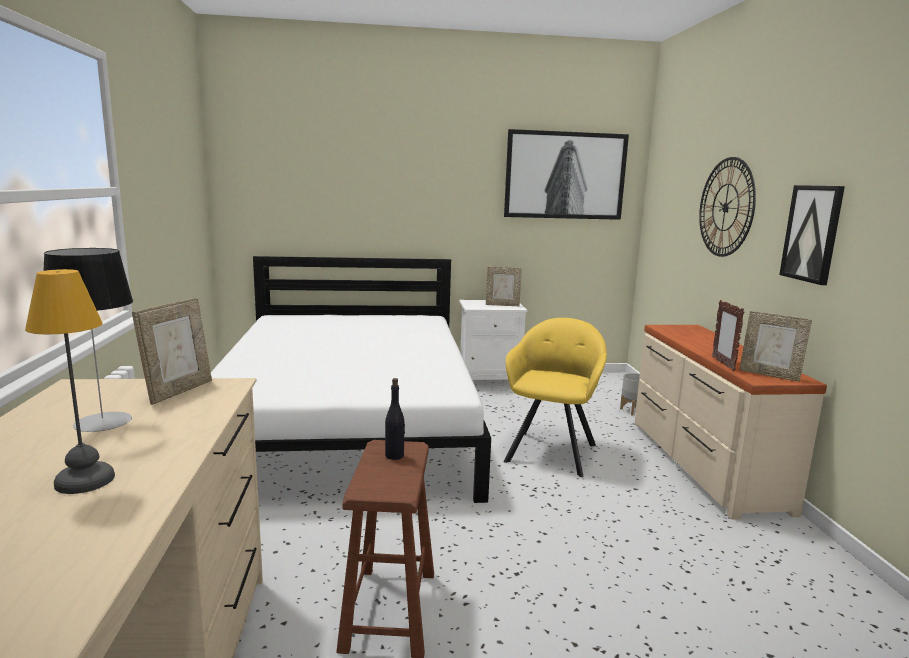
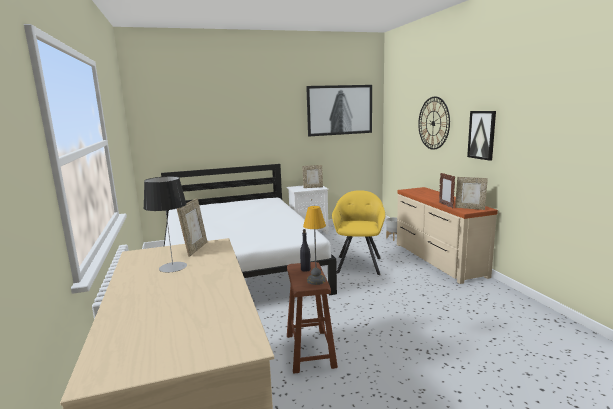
camera: 10 degrees left, 0 degrees up
(87, 480) = (197, 291): table lamp -> table lamp (316, 280)

